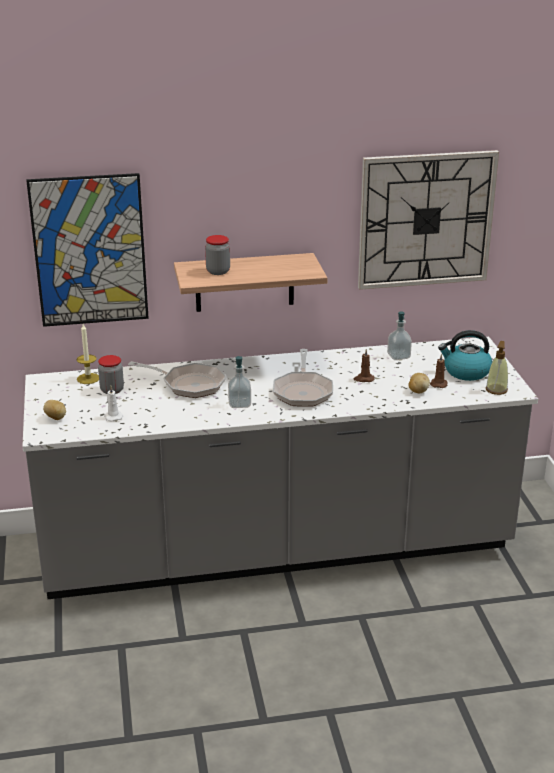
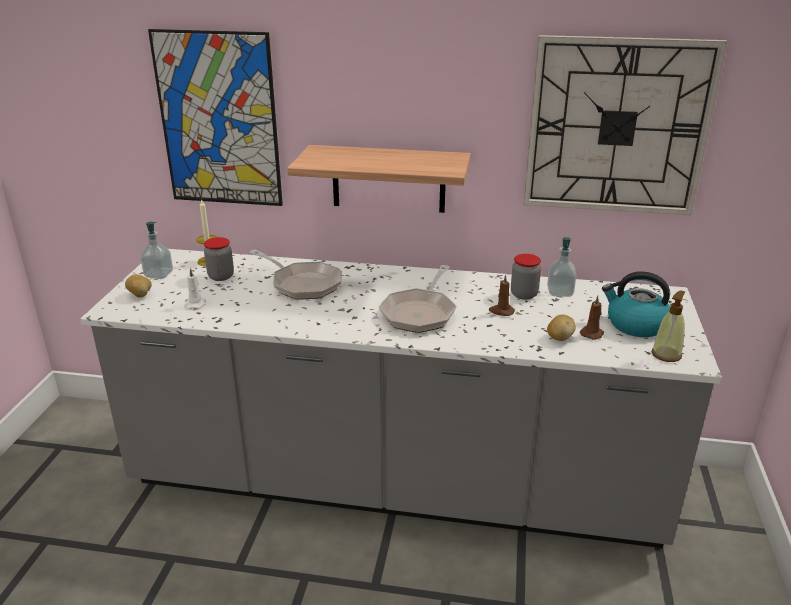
camera: 20 degrees right, 0 degrees up
(218, 271) = (344, 157): jar -> jar (524, 294)
(239, 404) = (338, 314): soap dispenser -> soap dispenser (159, 274)

